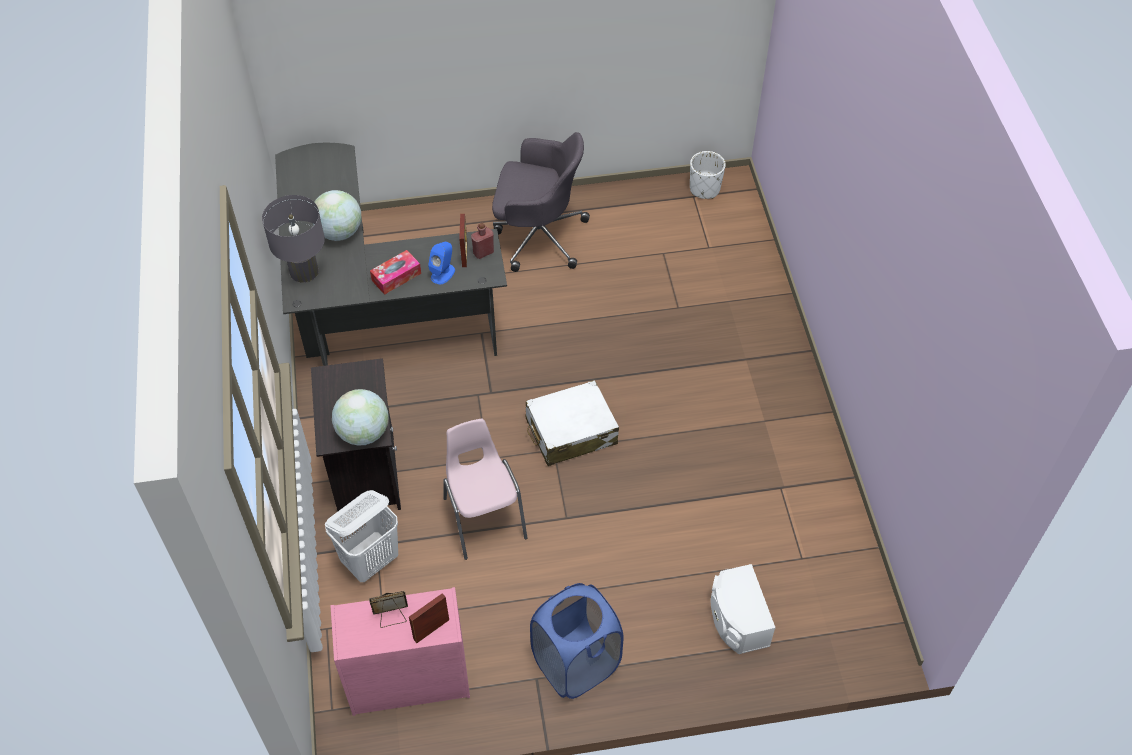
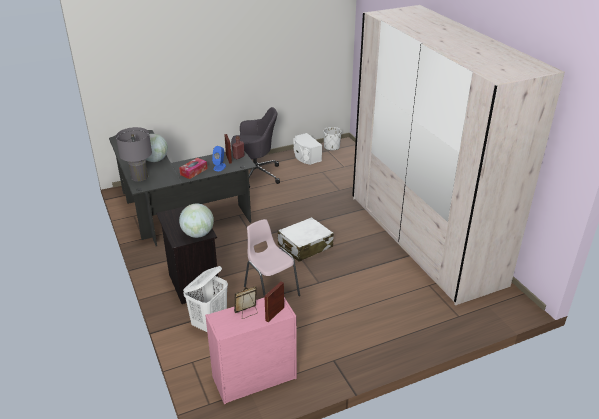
camera: 15 degrees left, 20 degrees down
(576, 664) = (354, 348): blue laundry basket -> none
(737, 620) = (435, 309): white speaker -> white speaker (306, 157)
(784, 460) = (424, 238): none -> beige wardrobe

